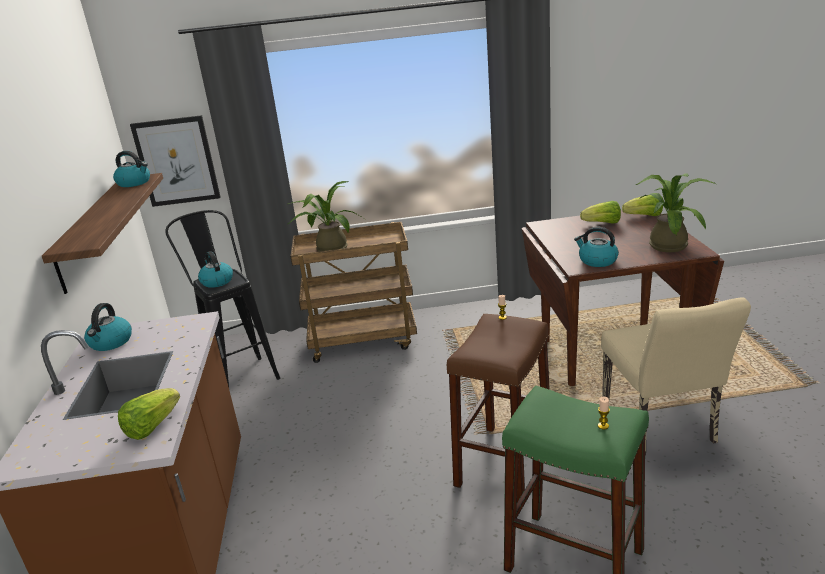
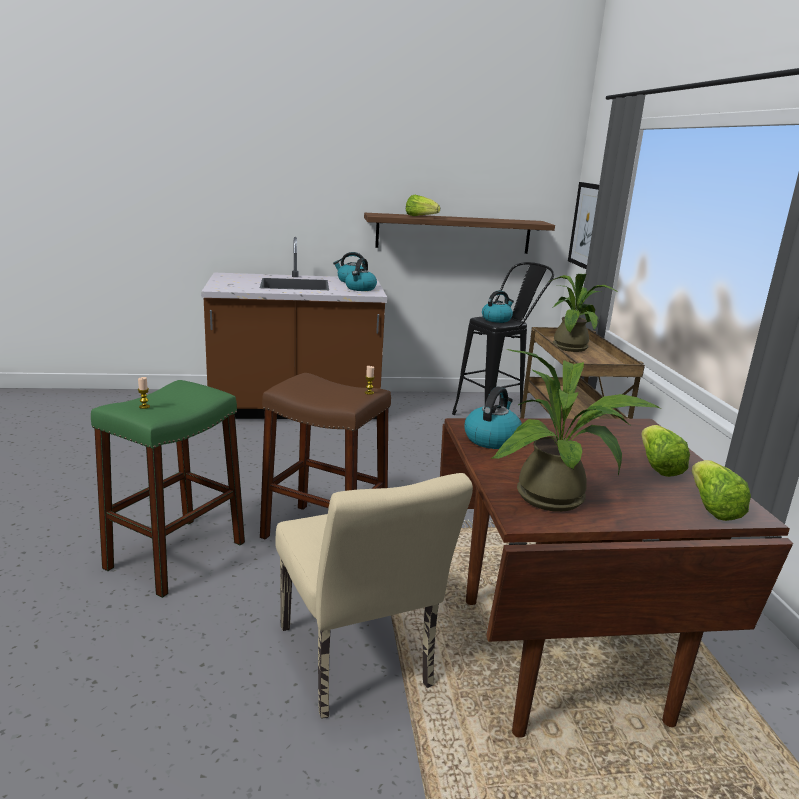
camera: 85 degrees right, 5 degrees down
(134, 183) = (523, 221): kettle -> kettle (360, 288)
(152, 426) = (236, 288): lettuce -> lettuce (420, 217)
(661, 427) = (358, 665): beige chair -> beige chair turned 105 degrees counterclockwise

